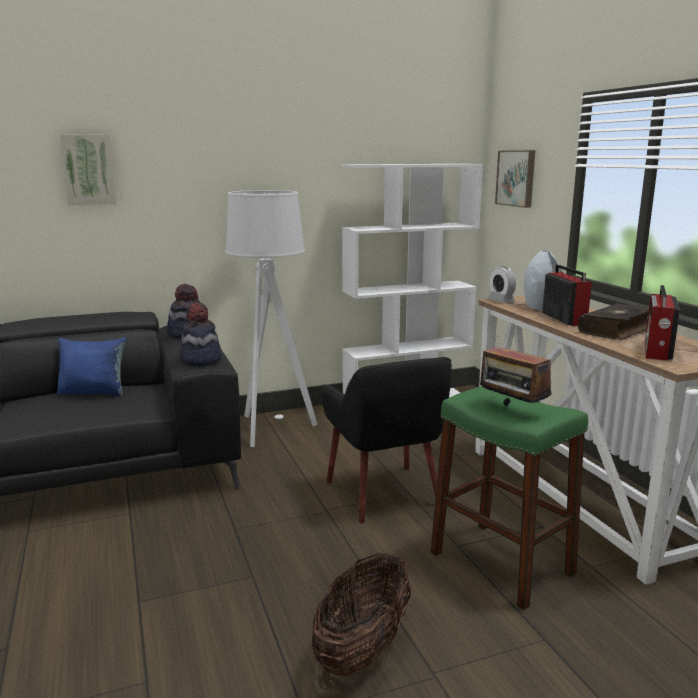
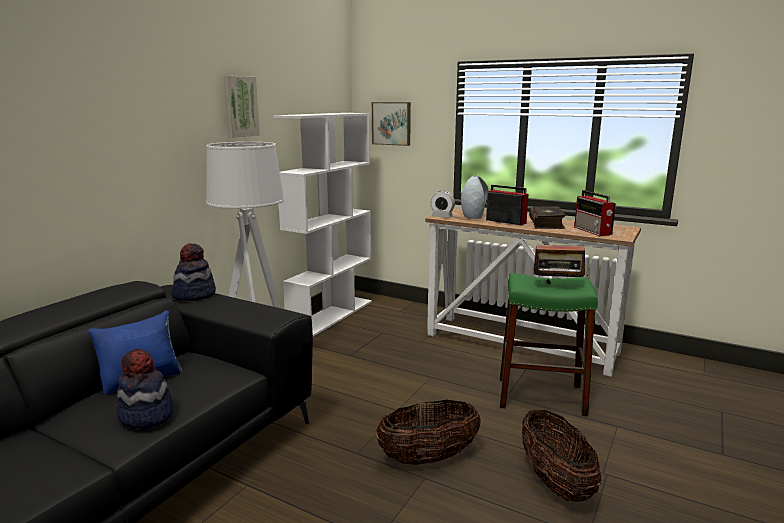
camera: 40 degrees left, 0 degrees up
(88, 169) = (52, 128): picture -> picture (240, 106)
(200, 360) = (267, 312): hat -> hat (146, 415)
(283, 562) = (428, 458): none -> basket
(384, 494) = (417, 383): black armchair -> none

